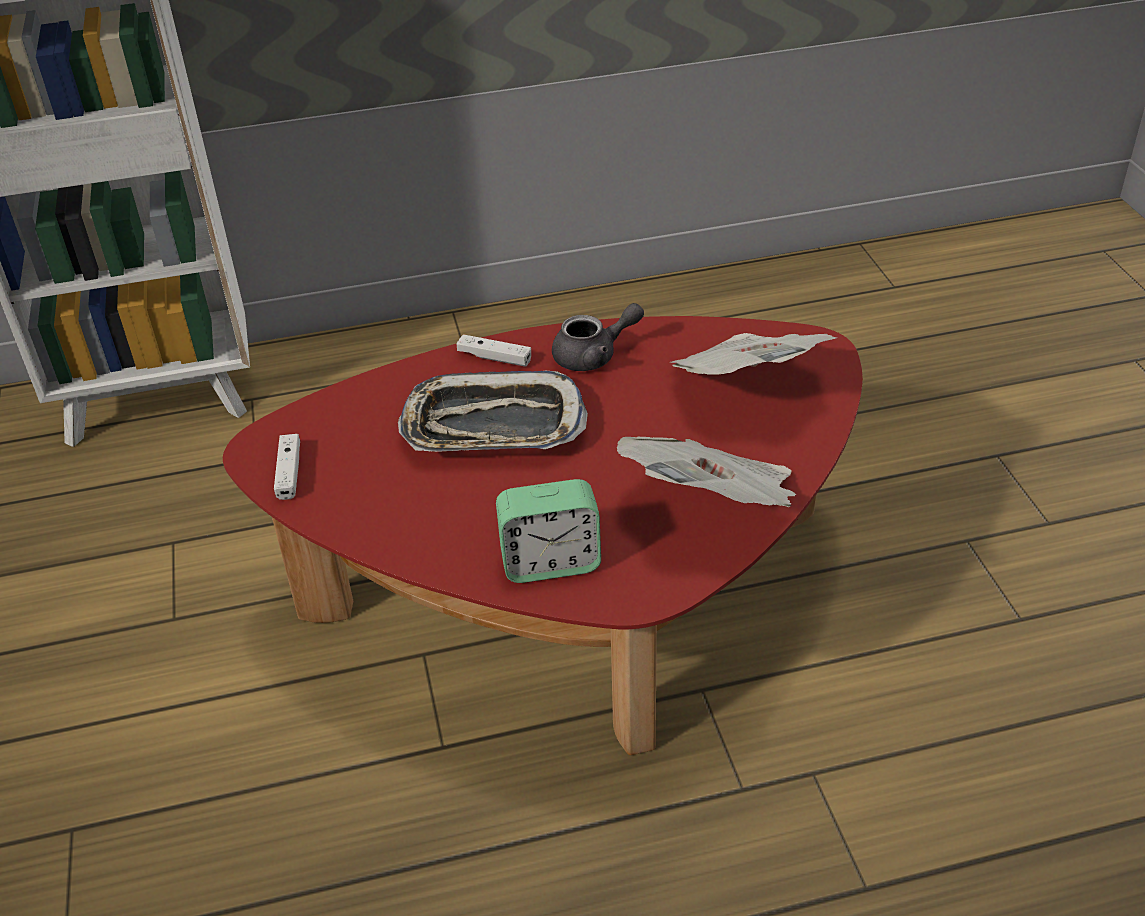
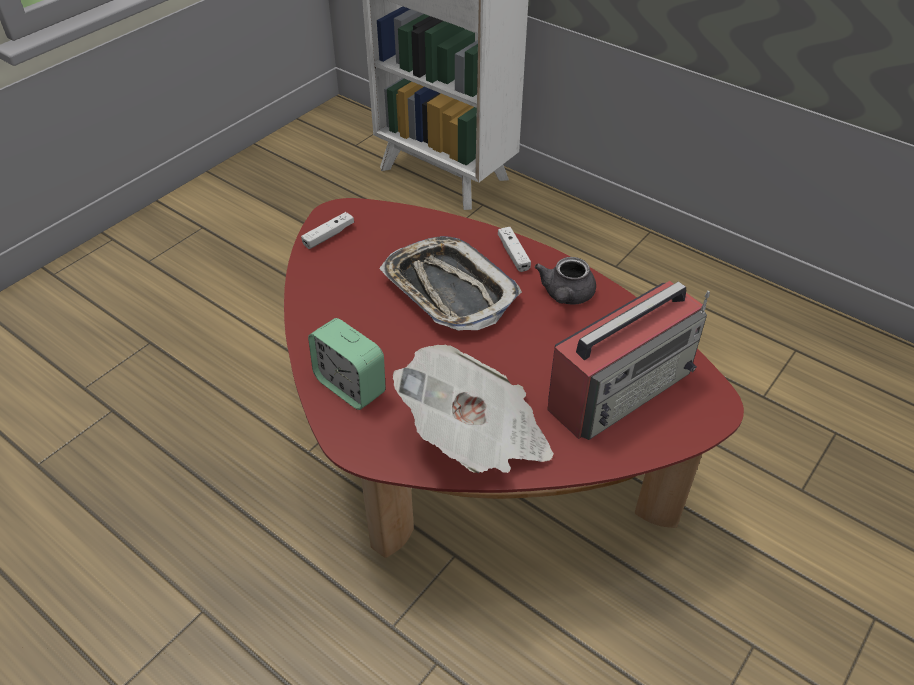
camera: 50 degrees right, 5 degrees up
(594, 356) = (565, 296): grey teapot -> grey teapot turned 75 degrees clockwise
(748, 385) = (621, 389): newspaper -> radio

